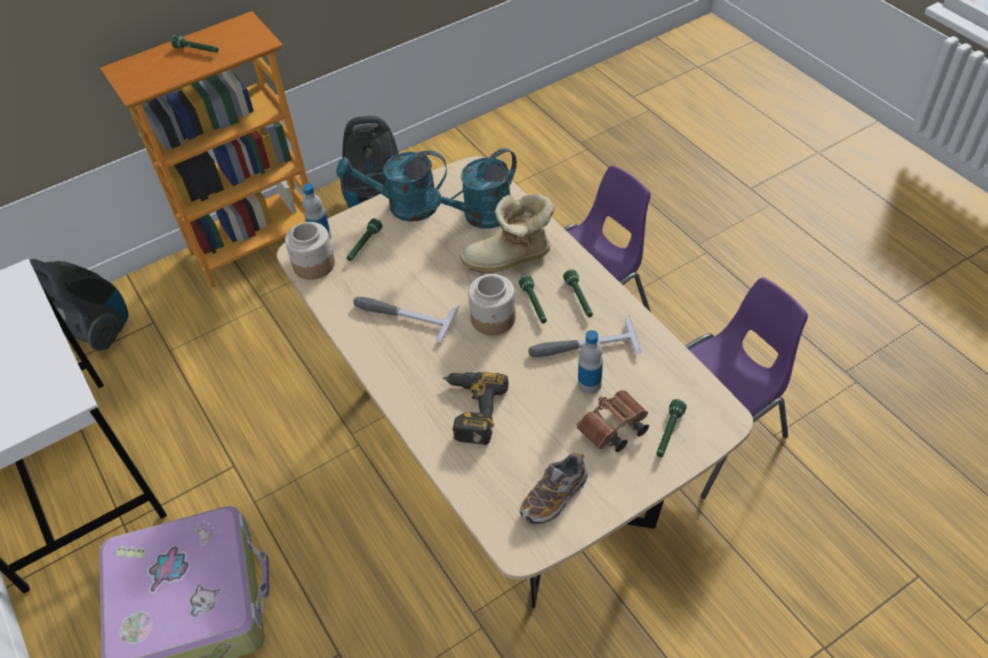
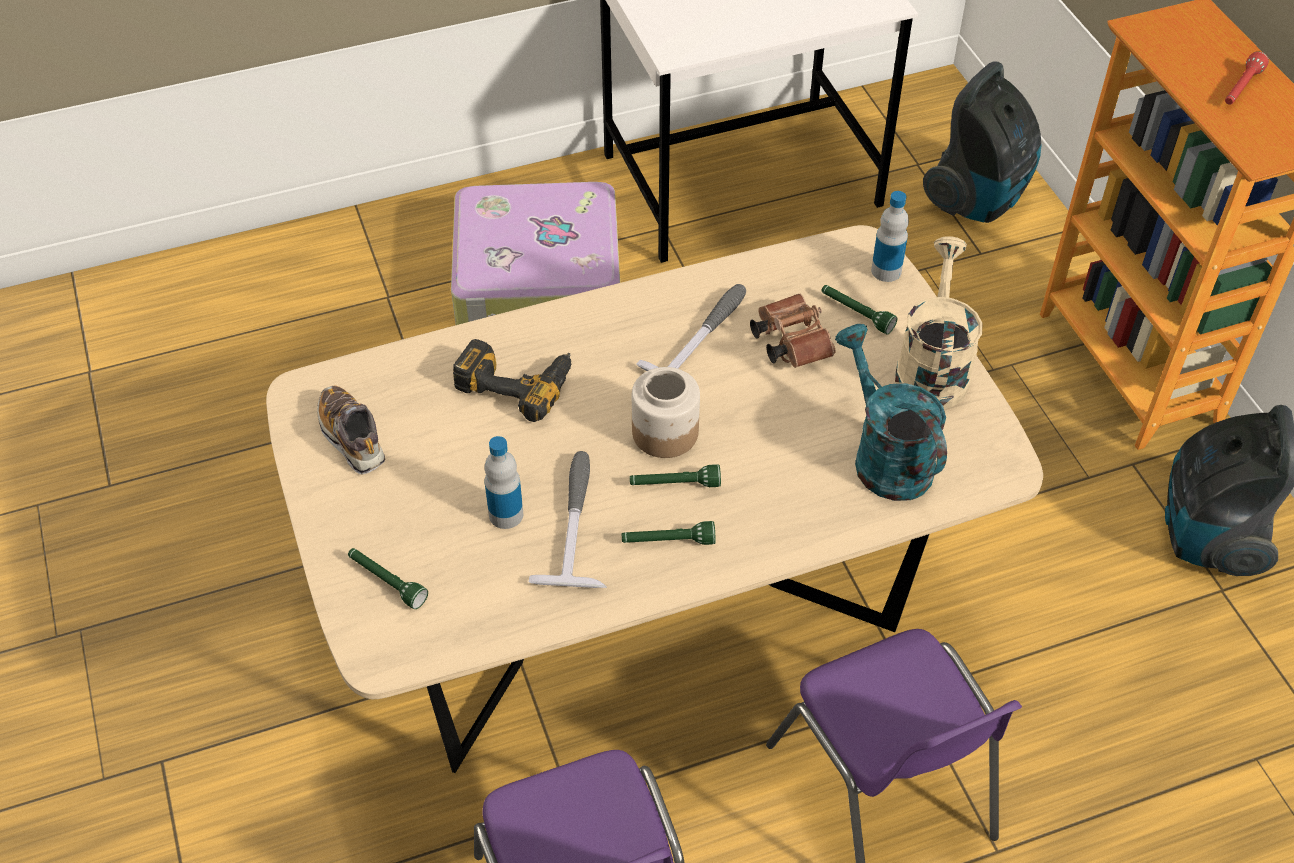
camera: 100 degrees right, 0 degrees up
(197, 50) = (1241, 88): green flashlight -> red flashlight
(313, 265) = (831, 259): jar -> none
(403, 206) = (932, 367): turquoise watering can -> beige watering can
(510, 259) = (778, 474): boot -> none
(612, 430) = (420, 521): brown binoculars -> brown binoculars (789, 341)

